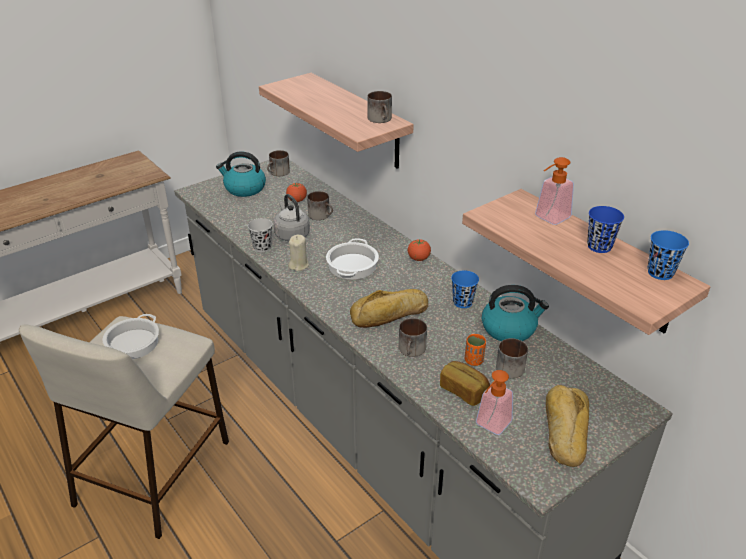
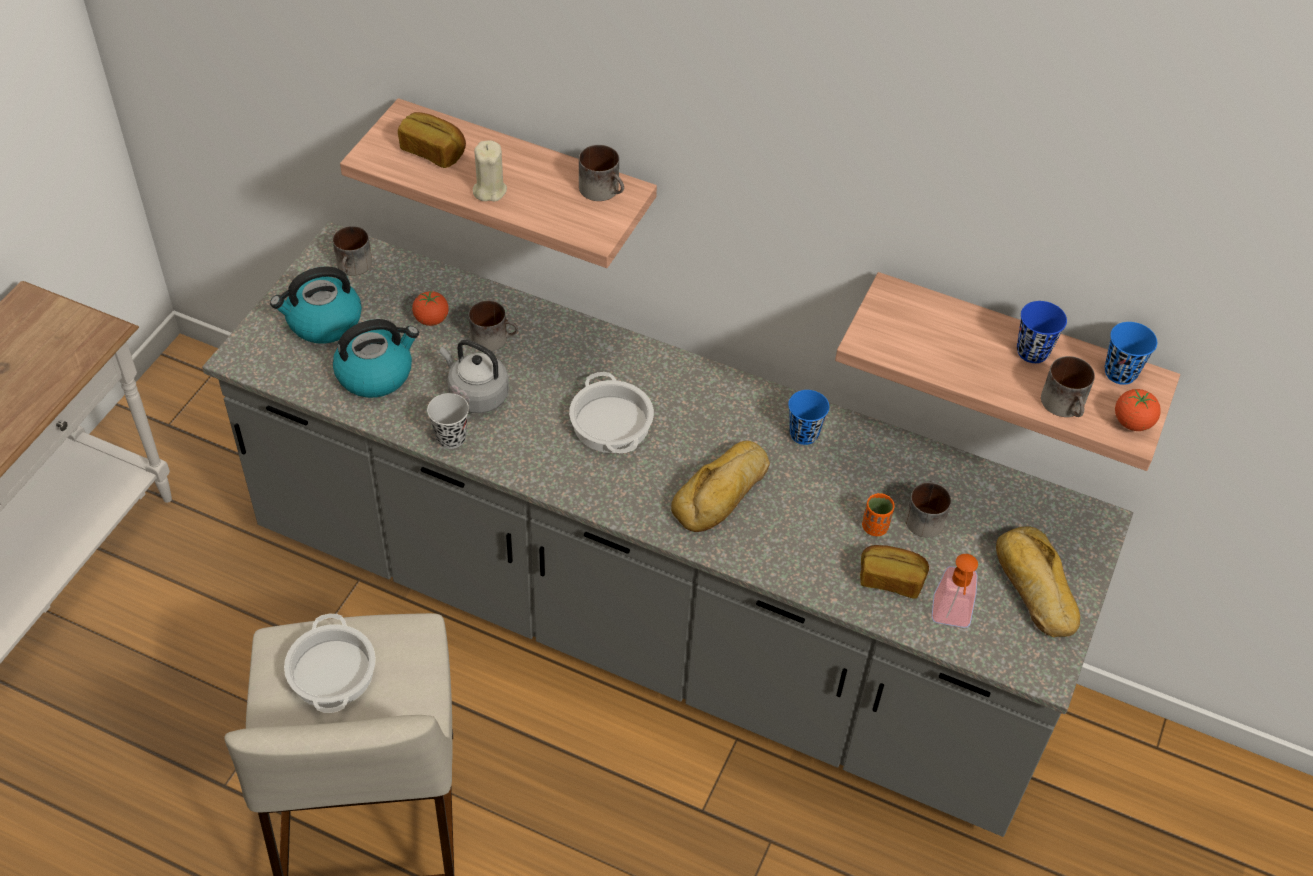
camera: 30 degrees left, 15 degrees up
(298, 265) = (532, 452): beige candle -> beige candle (489, 190)
(308, 90) = (433, 151): none -> bread
(412, 350) = (790, 541): mug -> mug (1066, 405)
(418, 259) = (696, 375): tomato -> tomato (1132, 423)
(509, 328) = (888, 456): kettle -> kettle (376, 373)
(548, 219) = (947, 321): soap dispenser -> none

